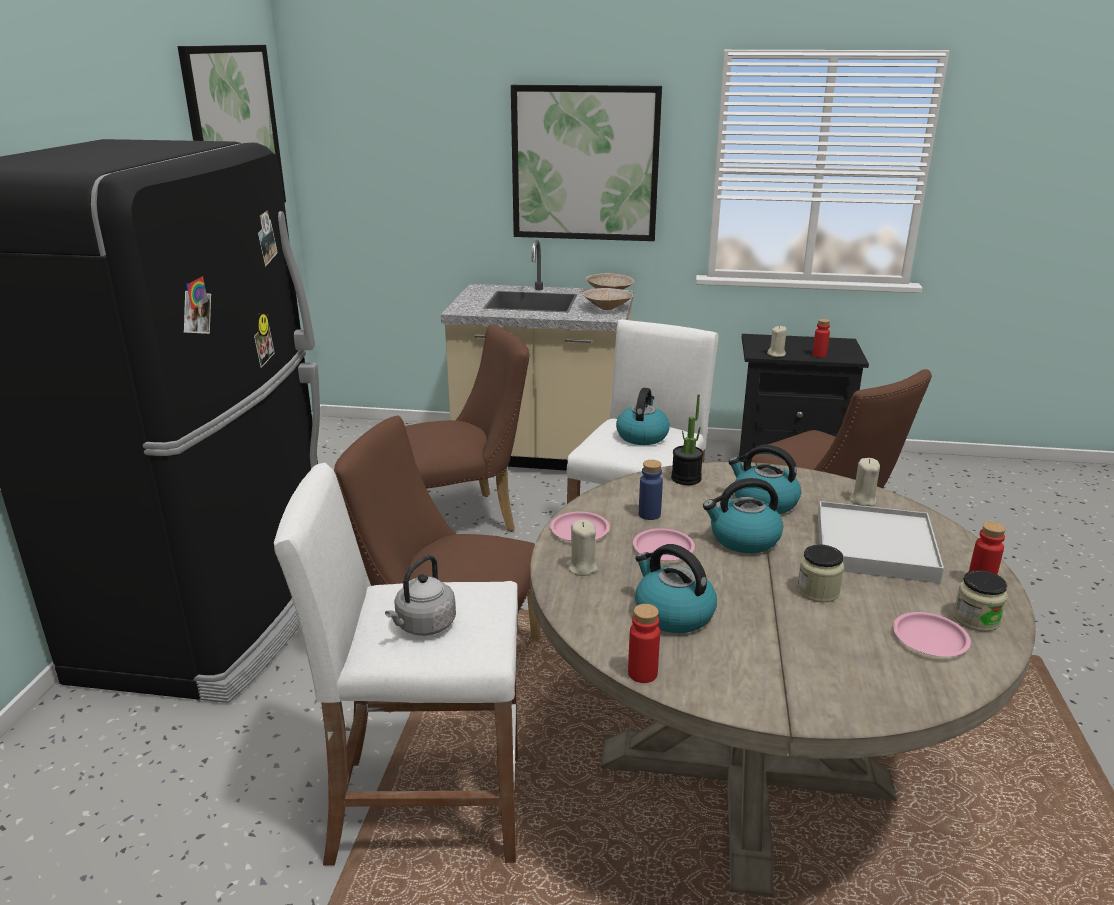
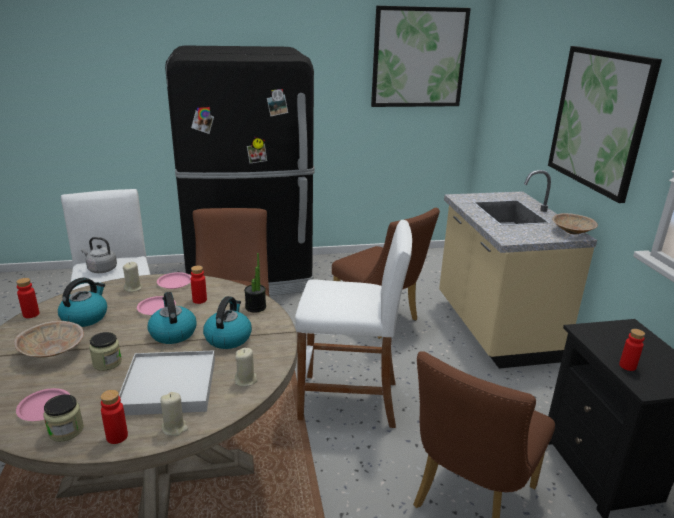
camera: 70 degrees right, 0 degrees up
(608, 308) = (529, 236): beige bowl -> beige bowl (53, 352)
(642, 436) = (346, 295): kettle -> none
(649, 514) = (199, 300): blue bottle -> red bottle
(776, 354) = (595, 340): beige candle -> beige candle (175, 428)

